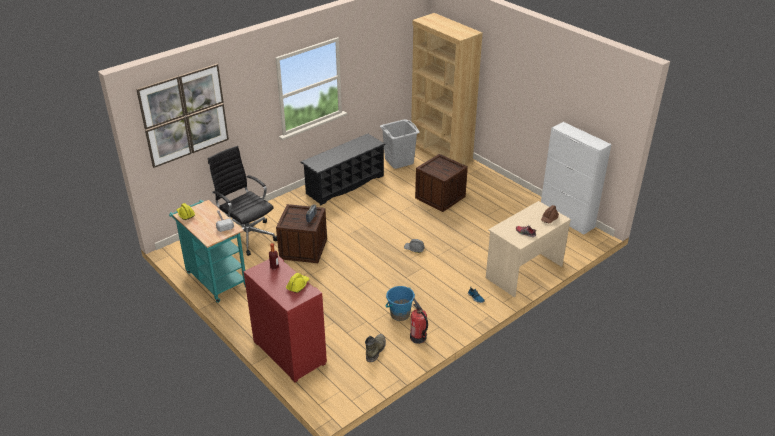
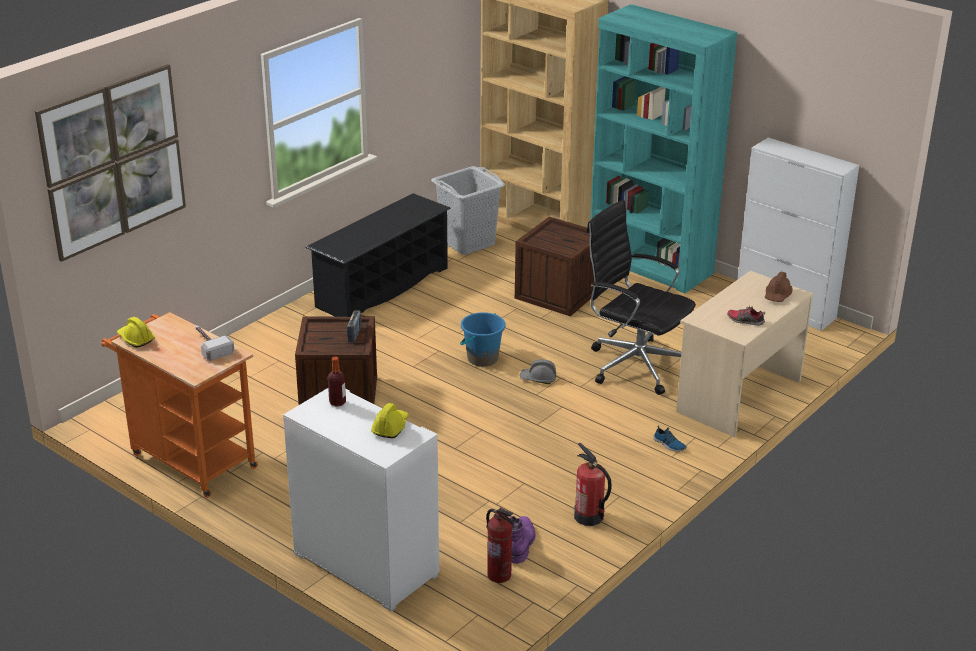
camera: 10 degrees left, 5 degrees down
(214, 278) = (188, 458): turquoise cart -> orange cart
(247, 236) = (228, 384): black office chair -> black office chair (635, 364)
(288, 352) = (364, 564): red cabinet -> white cabinet
(359, 368) = (499, 575): none -> fire extinguisher
(376, 349) = (520, 543): green boot -> purple boot
(400, 314) = (545, 483): blue bucket -> blue bucket (482, 358)
(497, 184) = (650, 265): none -> turquoise bookcase

